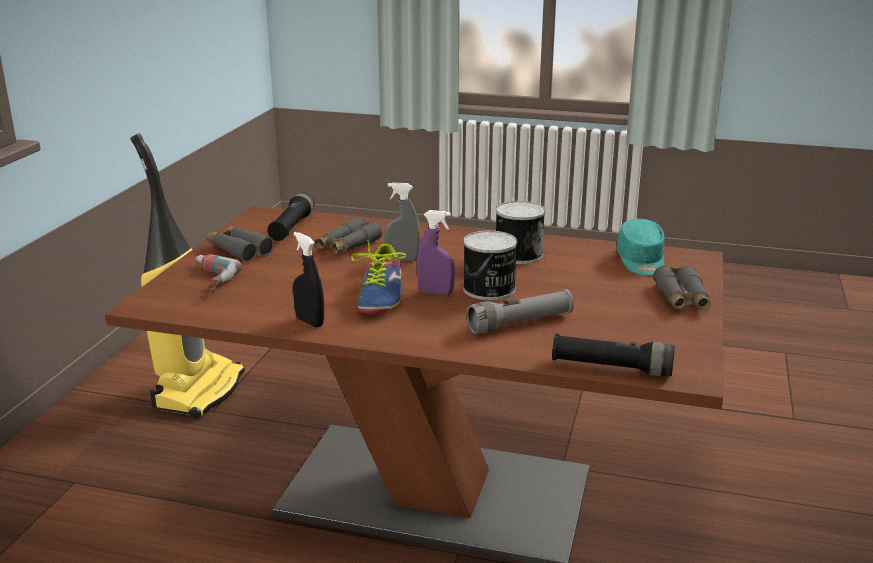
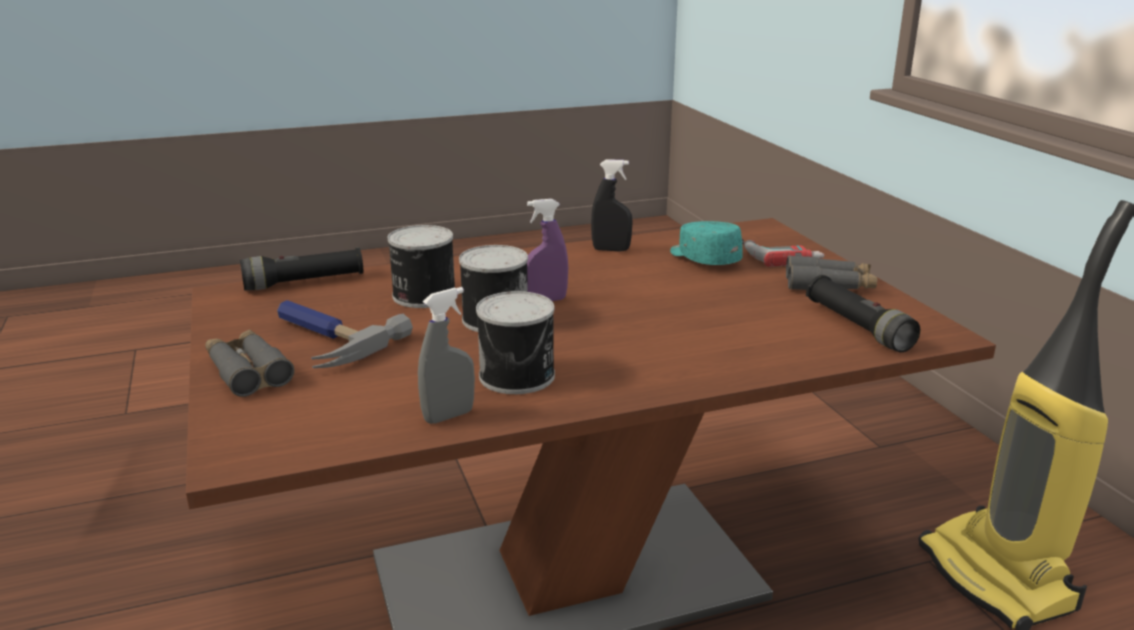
camera: 145 degrees right, 0 degrees up
(347, 246) = (738, 323): grey binoculars -> none
(381, 295) = (593, 284): shoe -> none
(402, 260) = (644, 325): grey spray bottle -> grey spray bottle (448, 416)
(520, 323) = (422, 295): grey flashlight -> can
(620, 308) = (324, 339): none -> hammer
(641, 261) = (328, 419): turquoise cap -> turquoise cap (703, 259)

